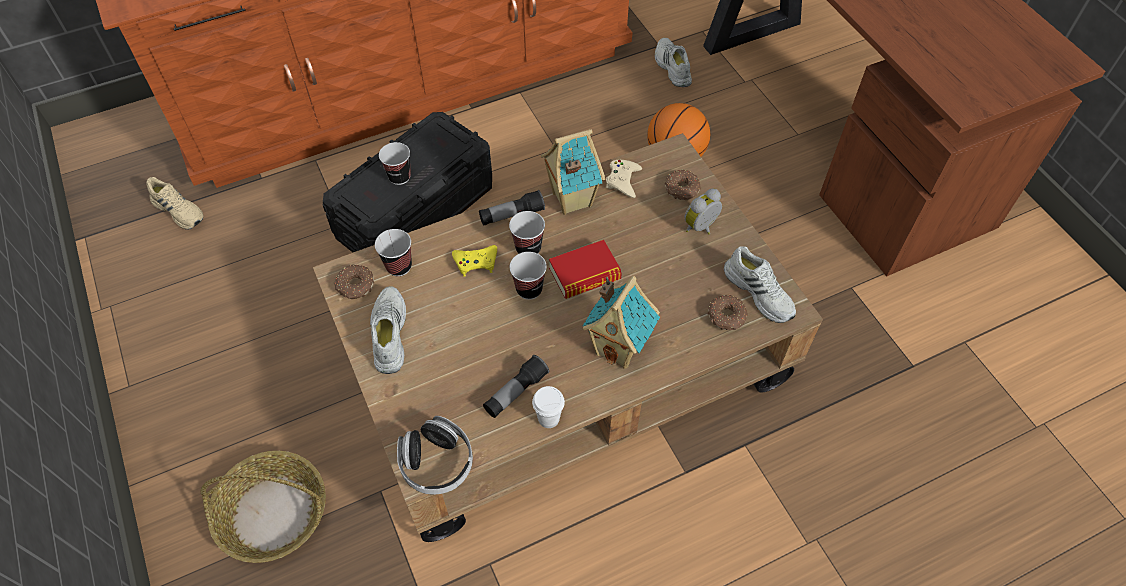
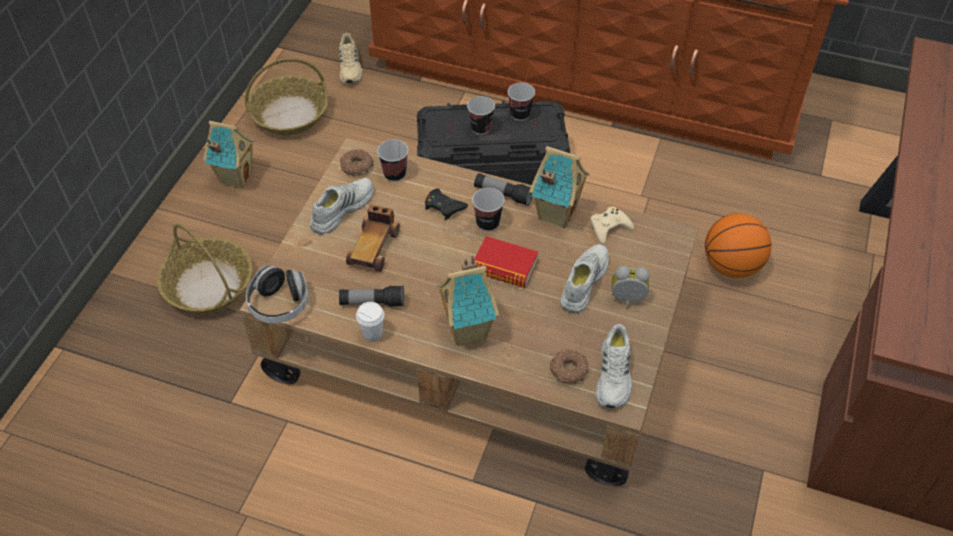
camera: 45 degrees right, 5 degrees down
(166, 295) = (290, 114): none -> basket
(180, 393) = (235, 177): none -> toy house
(459, 344) = (374, 247): none -> toy car
(476, 262) = (444, 206): yellow game controller -> black game controller
(529, 289) = (457, 248): cup -> cup (520, 114)
(671, 67) = (811, 198): white shoe -> white shoe (583, 282)
(682, 189) = (646, 264): donut -> none

